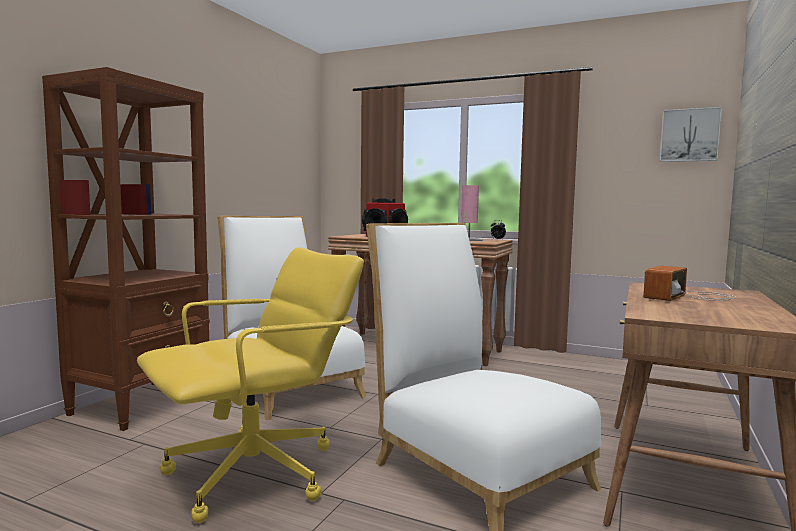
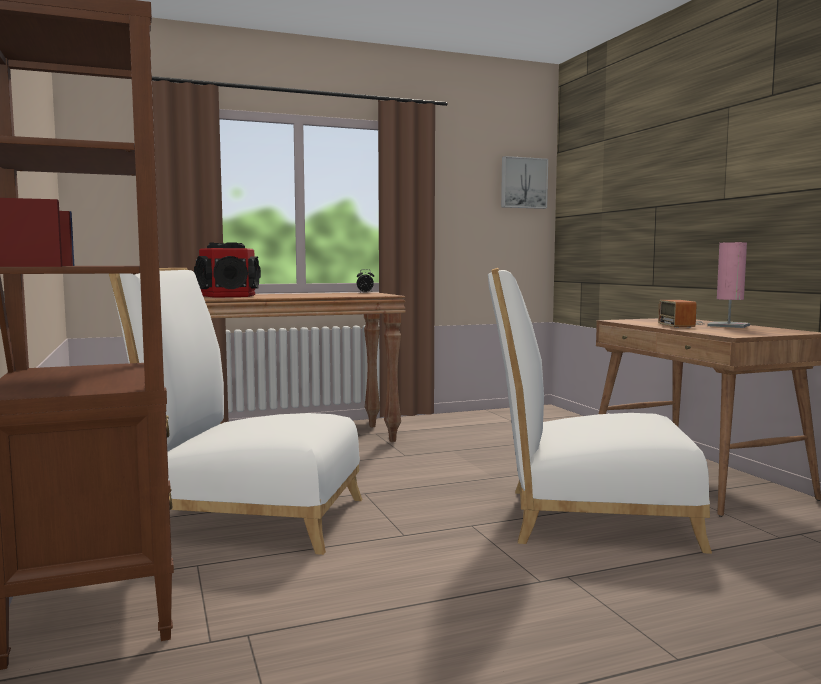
camera: 45 degrees left, 0 degrees up
(255, 474) = (452, 597): yellow office chair -> none
(469, 240) = (351, 294): pink table lamp -> pink table lamp (728, 325)

